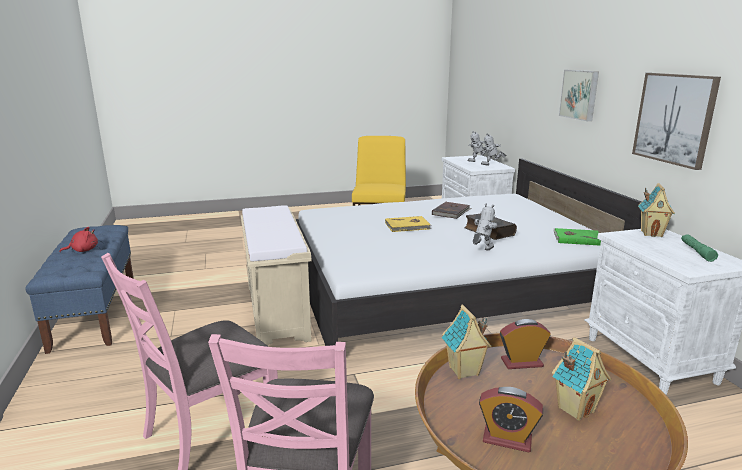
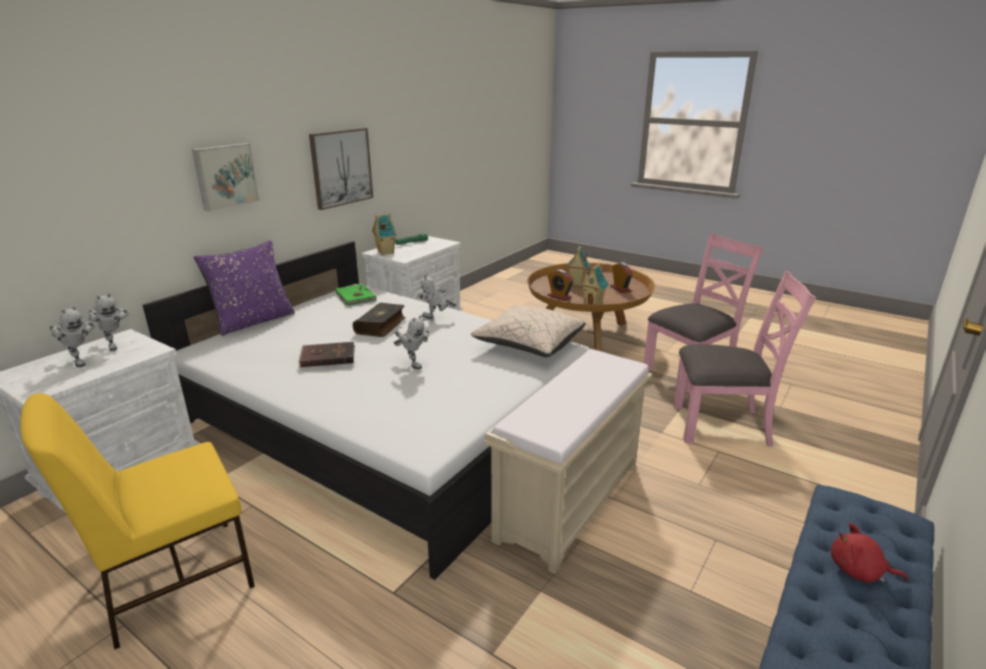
camera: 130 degrees left, 5 degrees up
(377, 262) = (529, 345): none -> beige pillow
(408, 226) = (412, 363): yellow book -> toy robot
(547, 209) = (254, 321): none -> purple pillow

